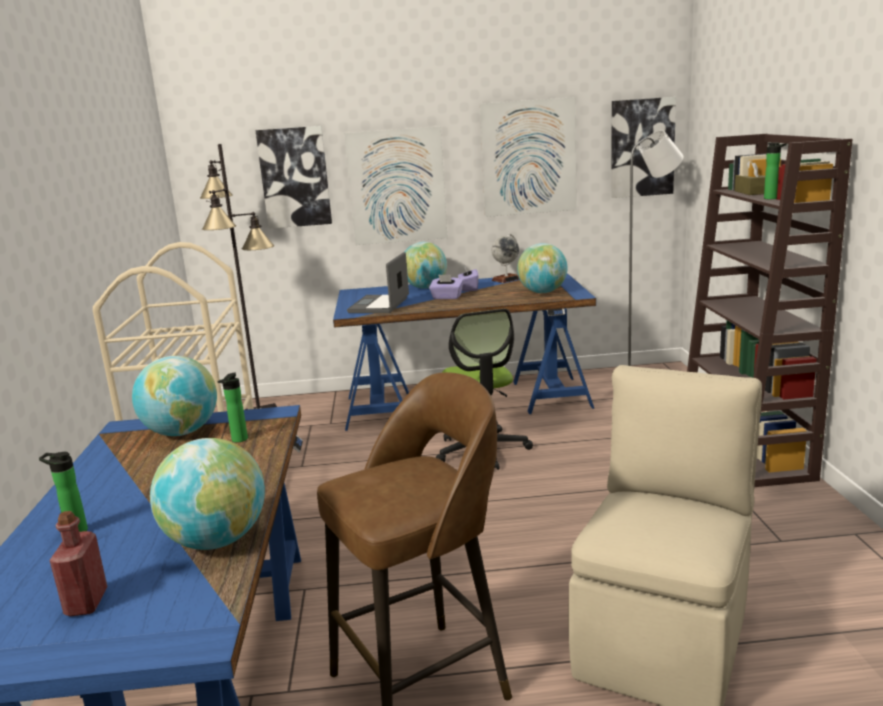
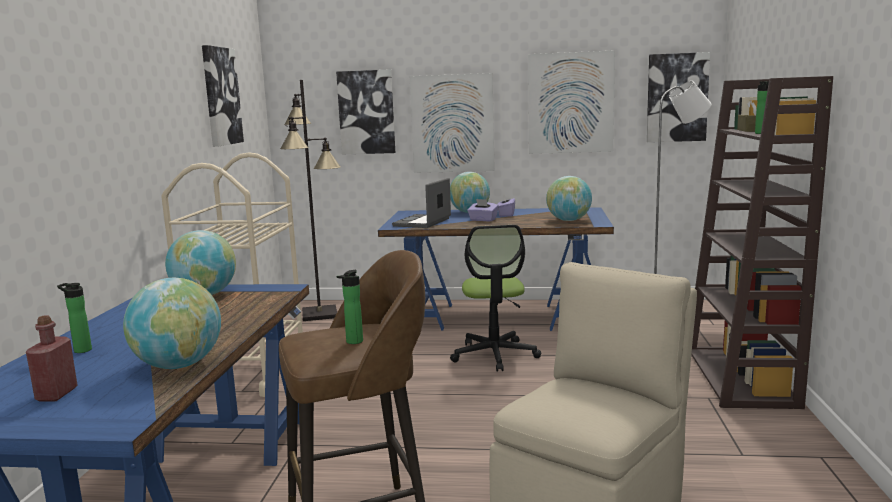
camera: 10 degrees right, 5 degrees down
(128, 172) = (221, 96): none -> picture
(238, 440) = (243, 303): bottle -> bottle (353, 342)
(506, 279) = (544, 210): globe -> none

